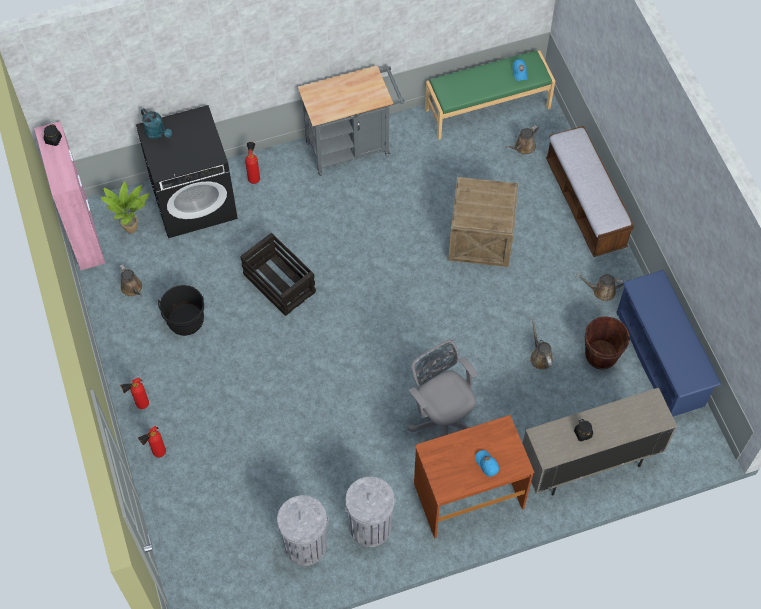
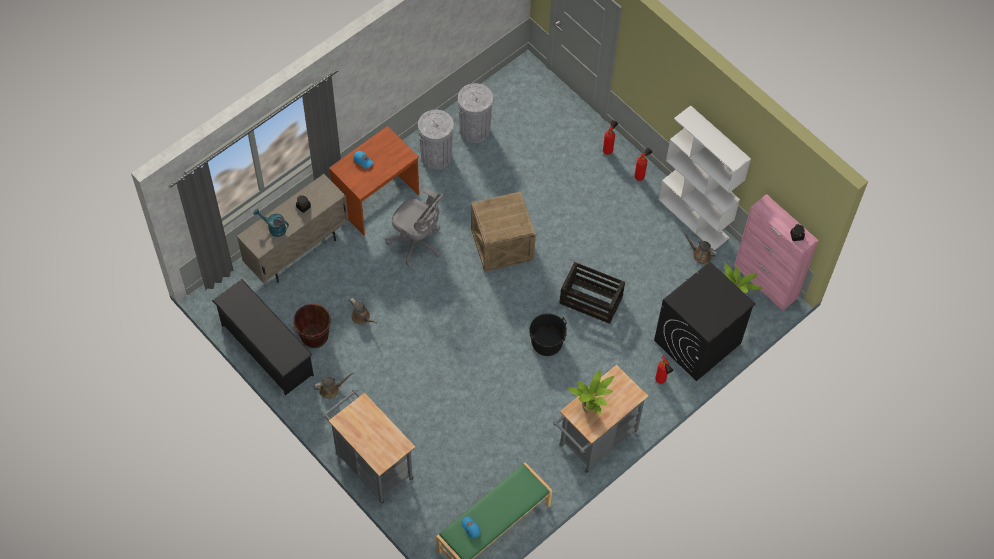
camera: 155 degrees right, 0 degrees up
(112, 330) = (694, 218): none -> white bookcase
(157, 133) = (732, 301): turquoise watering can -> turquoise watering can (274, 228)
(185, 320) = (645, 246): black bucket -> black bucket (547, 342)
(362, 92) = (590, 411): none -> potted plant
(481, 238) = (447, 398): crate -> crate (501, 245)
(523, 147) = (445, 500): brown watering can -> none
(585, 204) = (371, 463): bench -> grey cart
(660, 359) = (266, 349): blue shoe rack -> black shoe rack

